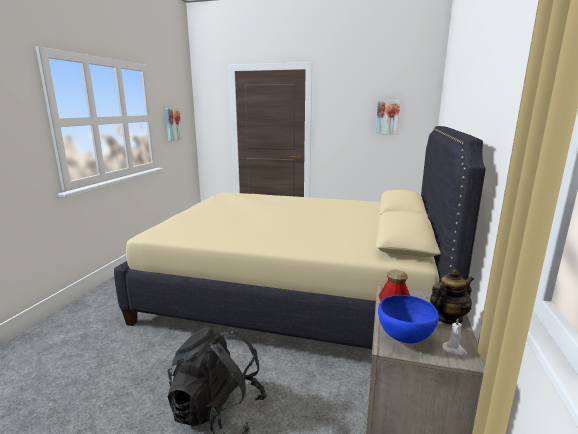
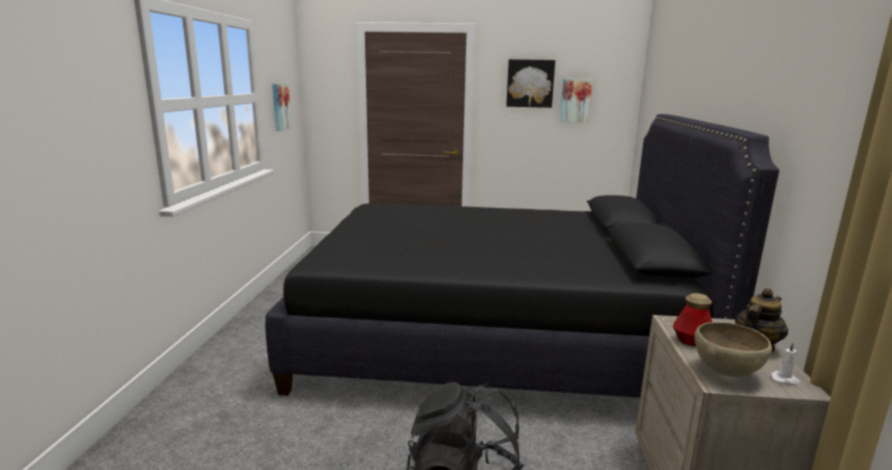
camera: 10 degrees left, 0 degrees up
(296, 293) = (492, 337): beige bed -> black bed
(352, 105) = (530, 83): none -> picture
(405, 338) = (726, 372): blue bowl -> brown bowl

